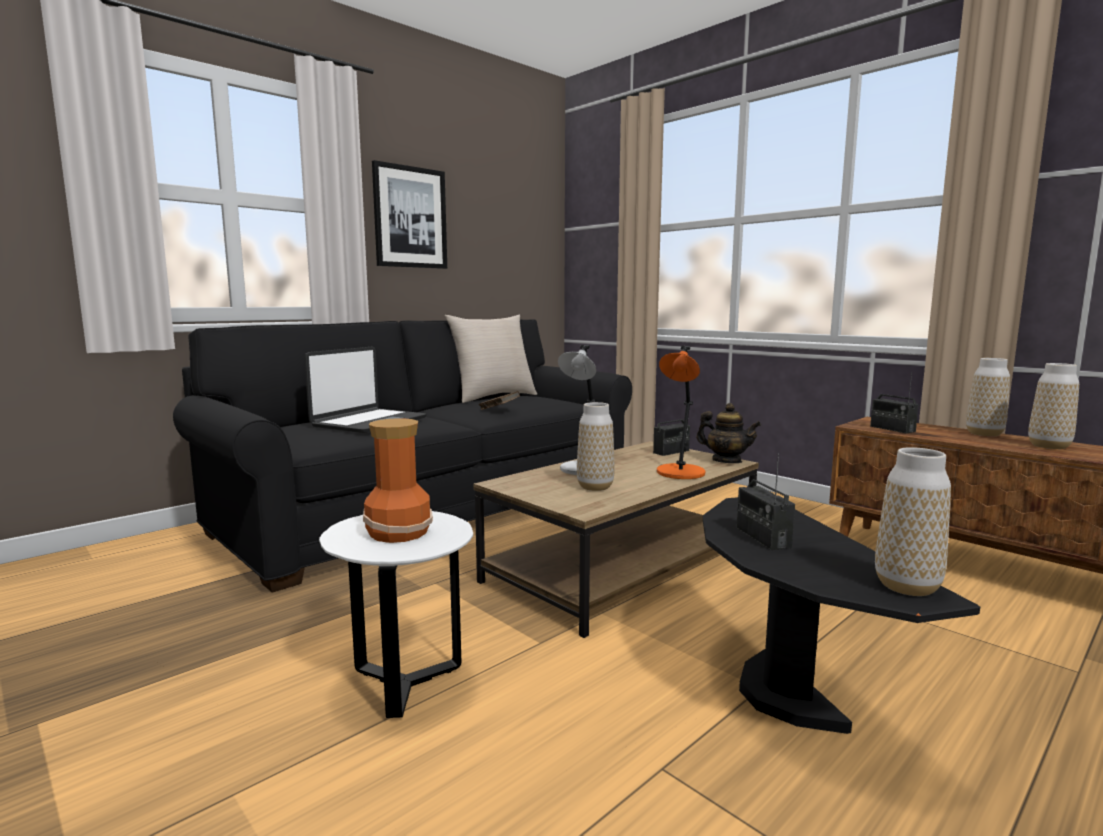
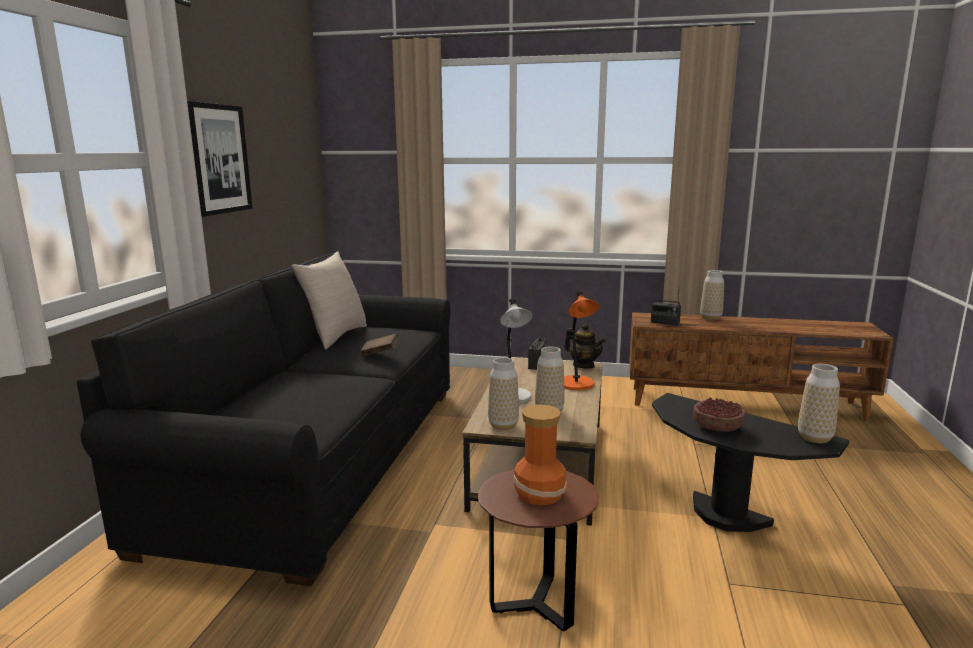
camera: 35 degrees left, 5 degrees up
(369, 422) = (299, 394): laptop -> none
(404, 684) = (535, 606): white side table -> brown side table
(726, 461) = (583, 365): teapot -> teapot turned 45 degrees clockwise
(762, 537) = (718, 427): radio -> bowl
(1049, 446) = (750, 323): vase -> vase (503, 425)

